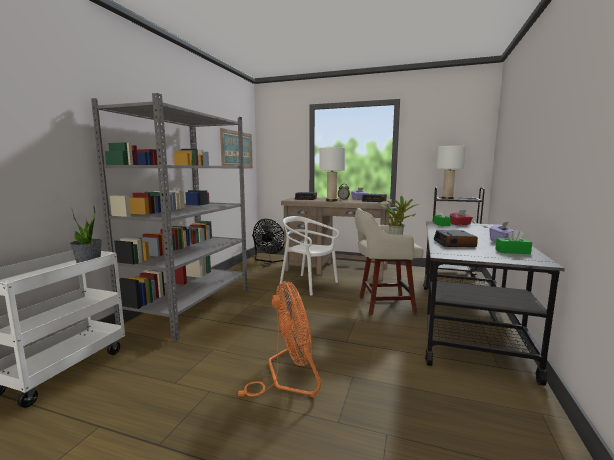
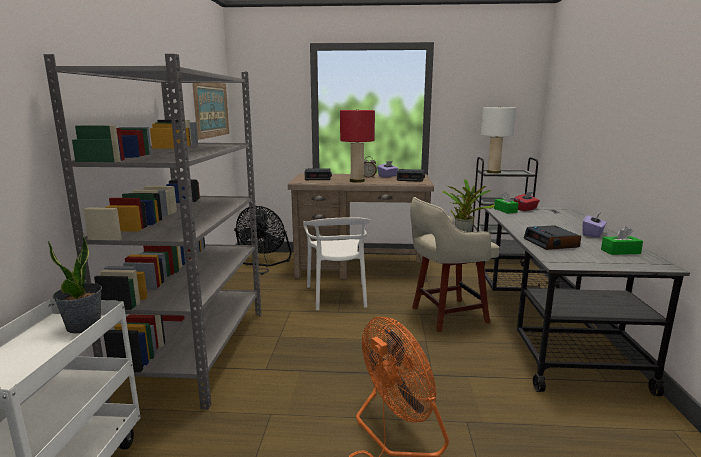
camera: 15 degrees left, 5 degrees up
(308, 284) = (338, 296): white chair -> white chair turned 120 degrees counterclockwise
(331, 200) = (357, 181): white table lamp -> red table lamp

